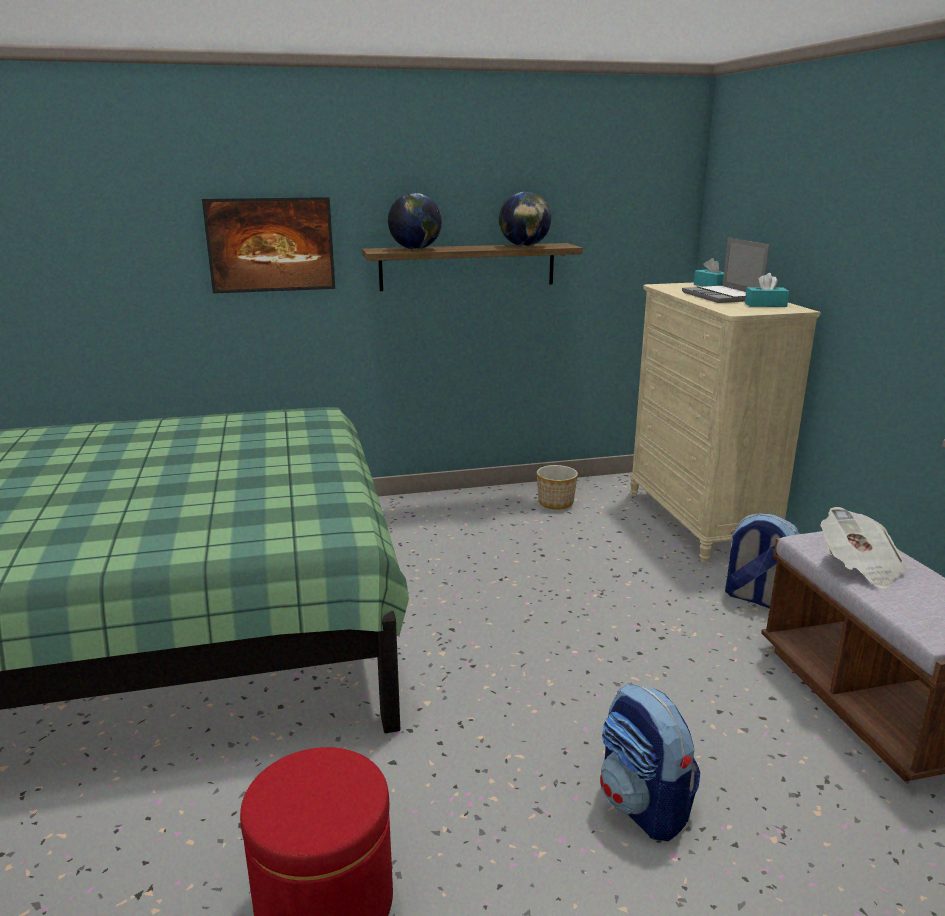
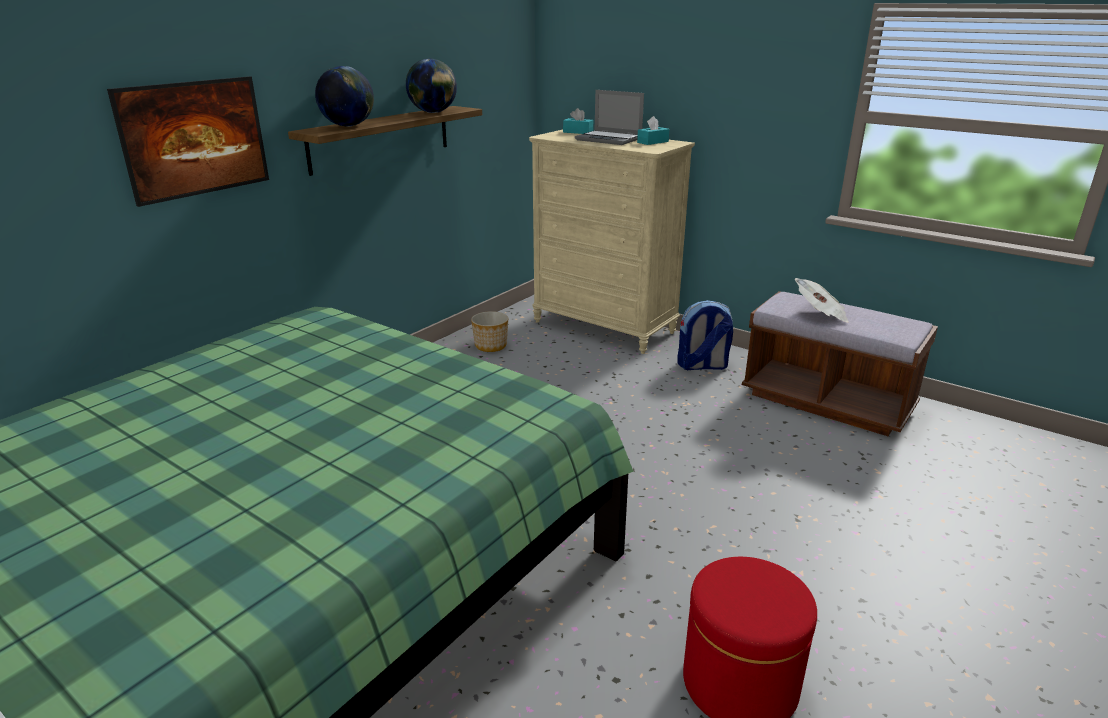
camera: 40 degrees left, 5 degrees up
(643, 806) = (809, 515): backpack -> none

